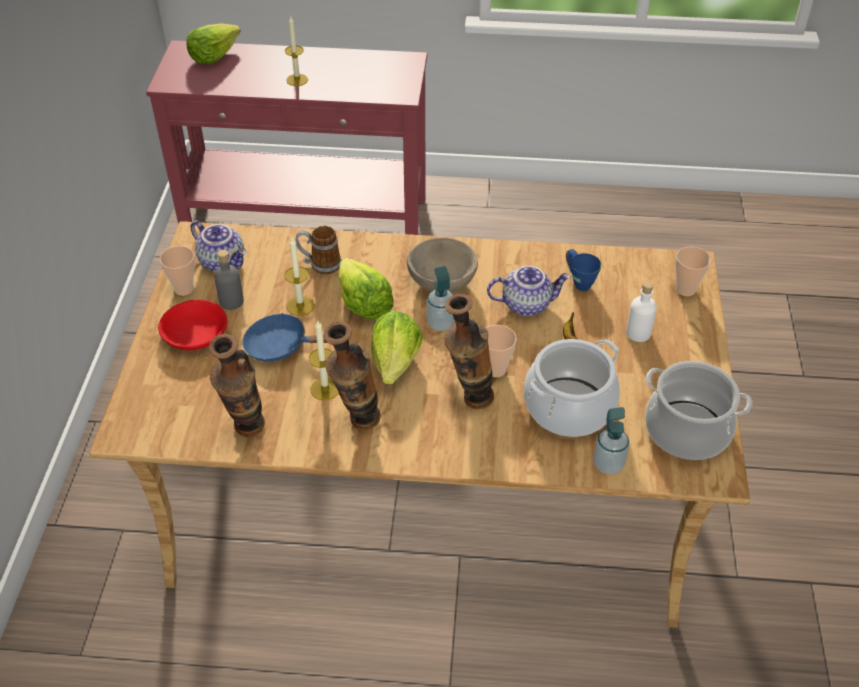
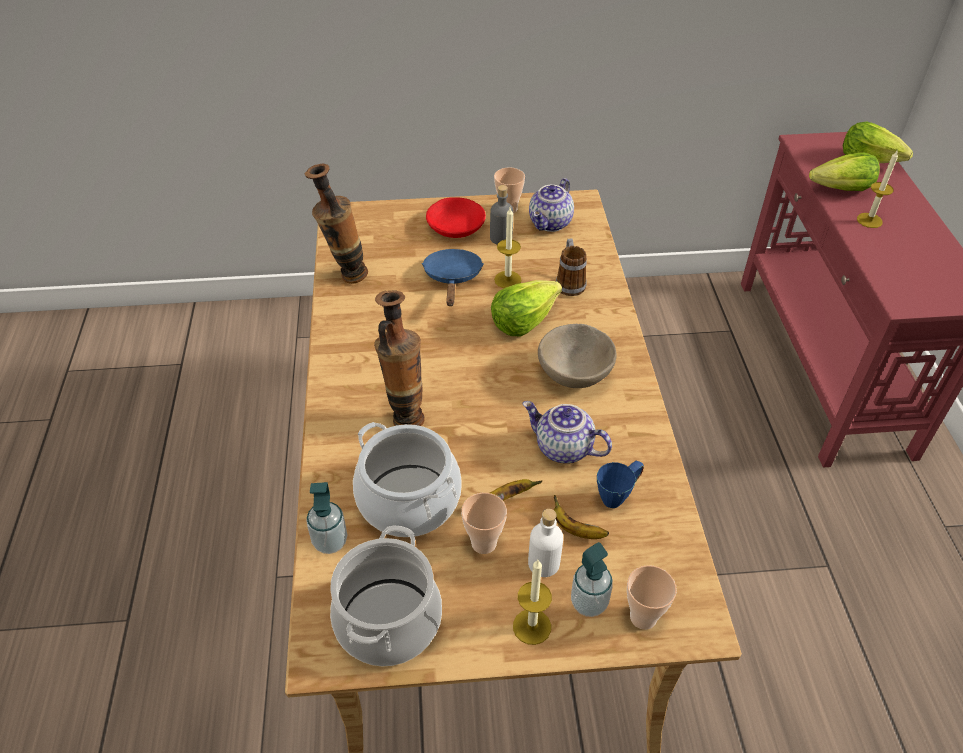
camera: 80 degrees right, 0 degrees up
(325, 389) = (404, 313): candle -> candle (532, 626)
(356, 424) = (364, 340): vase -> none
(396, 362) = (448, 354): lettuce -> lettuce (842, 189)
(440, 323) = (511, 380): soap dispenser -> soap dispenser (589, 603)
(495, 369) = (453, 432): cup -> cup (484, 543)
(526, 304) = (562, 449): teapot -> teapot turned 135 degrees clockwise
(608, 310) = (576, 530): none -> banana

